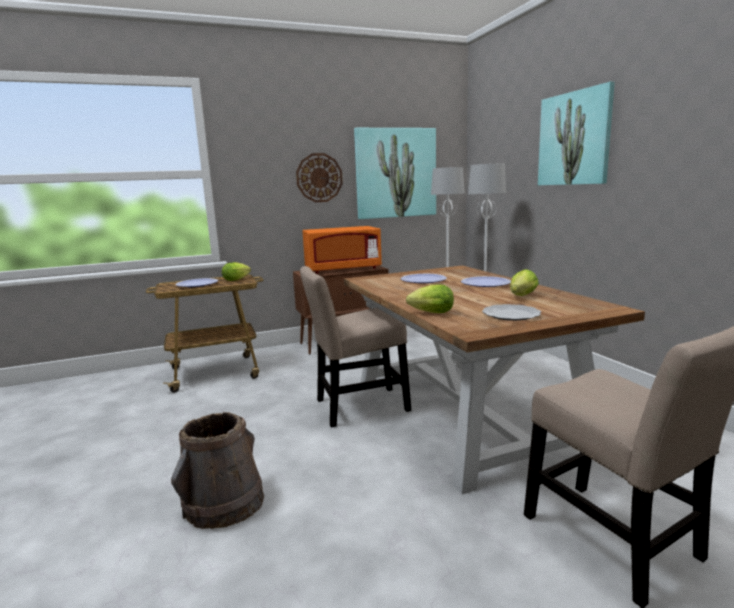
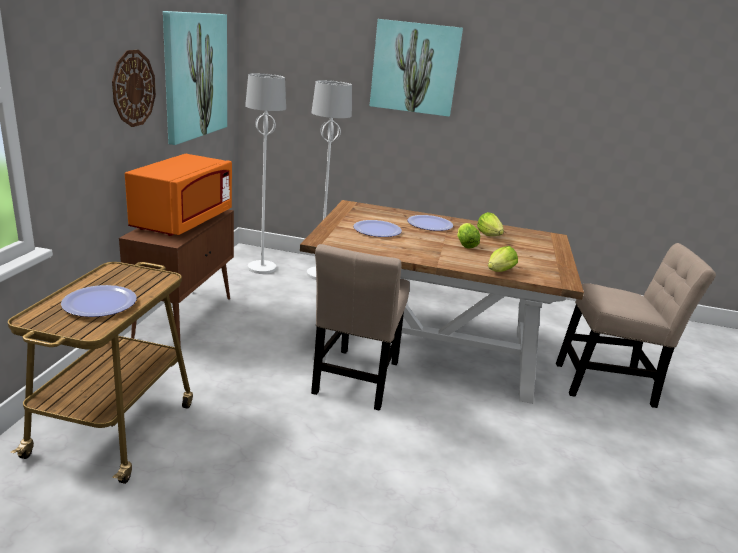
camera: 60 degrees left, 10 degrees up
(224, 503) = (454, 518): brown bucket -> none
(237, 280) = (129, 276): lettuce -> lettuce (465, 244)
(511, 315) = (536, 258): plate -> none

